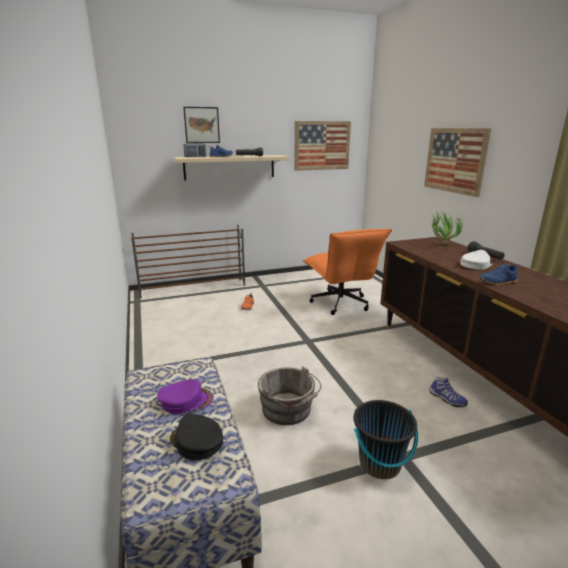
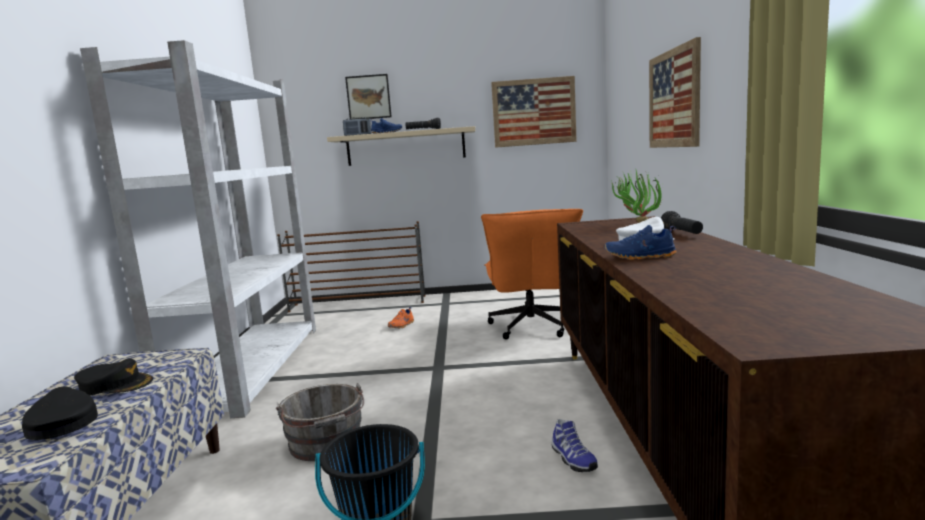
camera: 20 degrees right, 10 degrees down
(163, 353) = (251, 367): none -> white bookcase
(186, 401) = (116, 385): purple cap -> black cap

